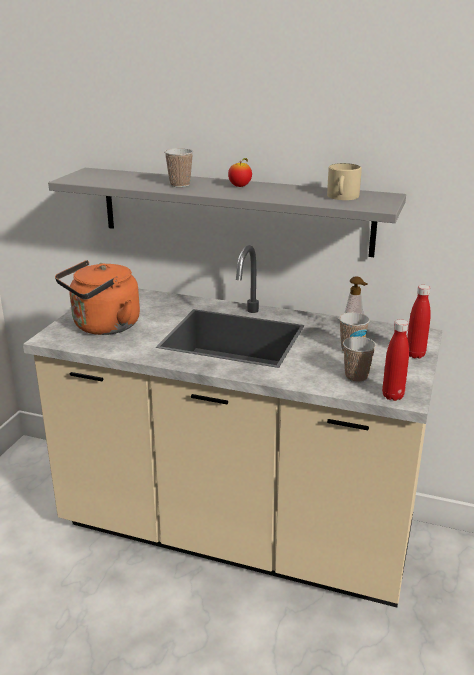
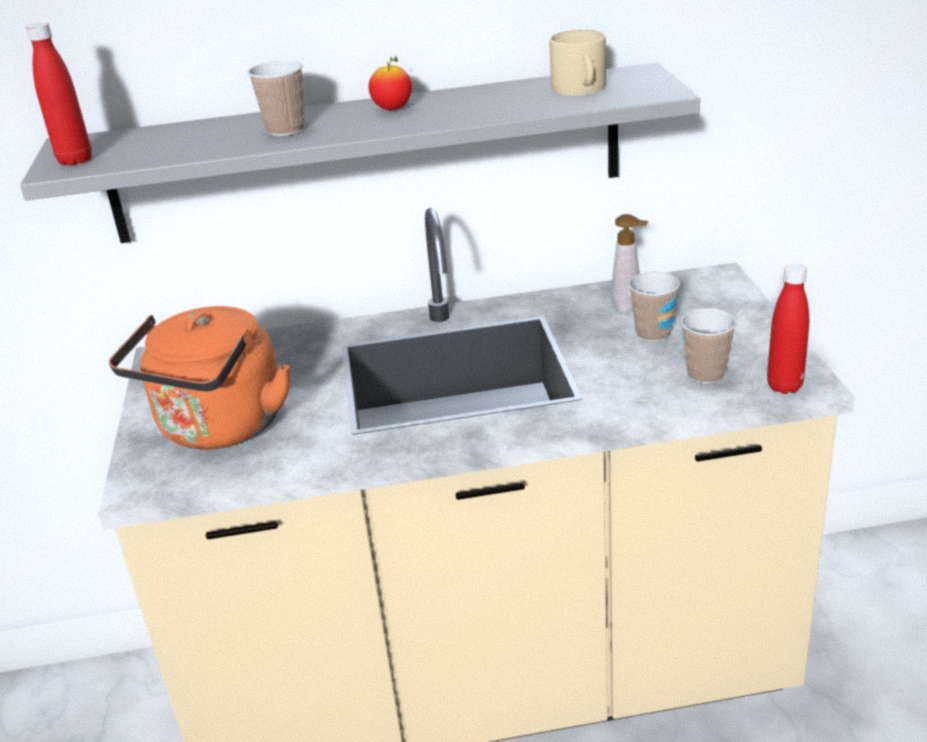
camera: 25 degrees left, 5 degrees up
(415, 355) = (743, 312): red bottle -> red bottle (75, 160)

